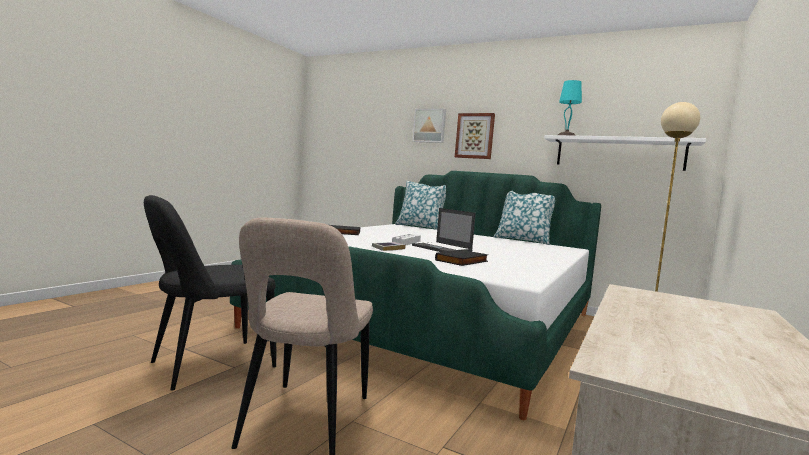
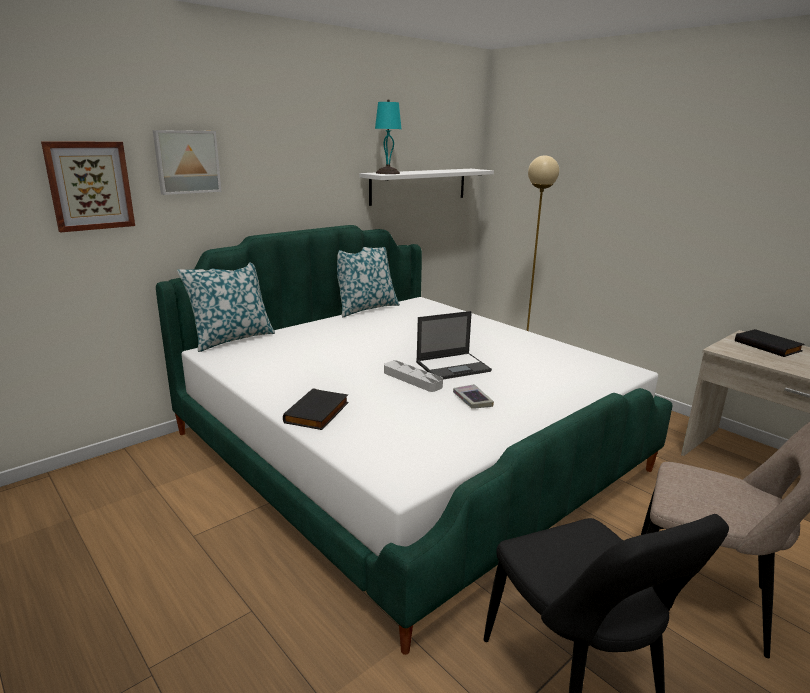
camera: 70 degrees left, 15 degrees up
(462, 261) = (540, 374): black book -> black book (768, 346)
(475, 136) = (267, 176): picture -> picture (90, 186)

